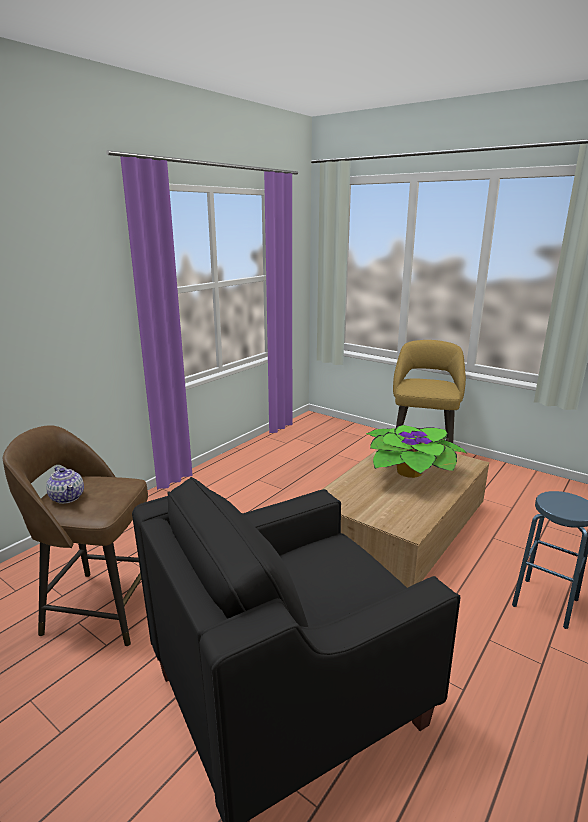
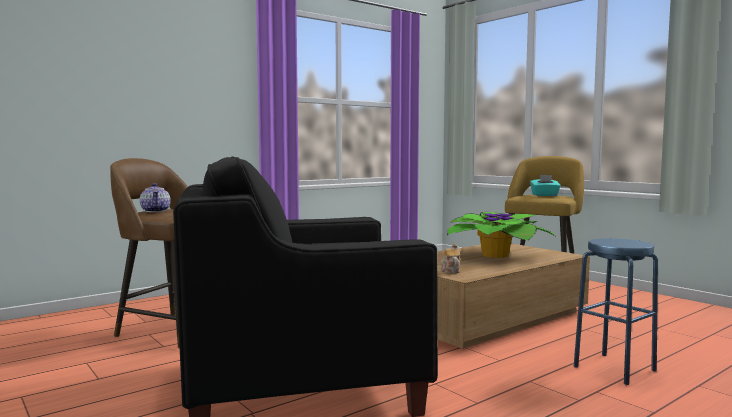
camera: 15 degrees right, 15 degrees down
(389, 516) = (449, 270): none -> teapot
(431, 385) = (544, 195): none -> turquoise tissue box

